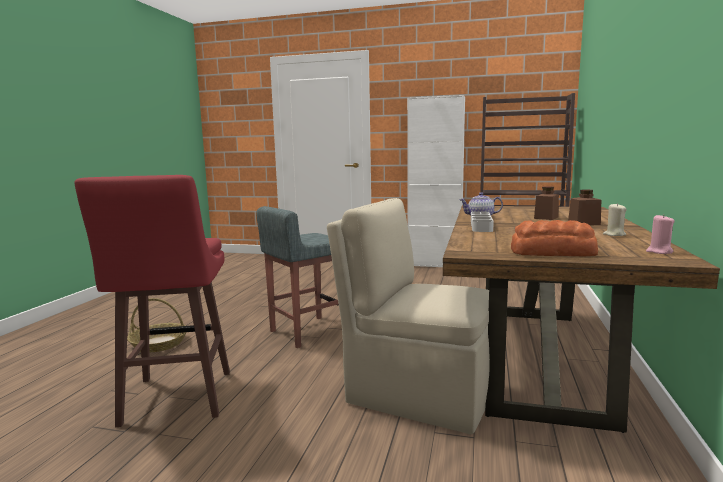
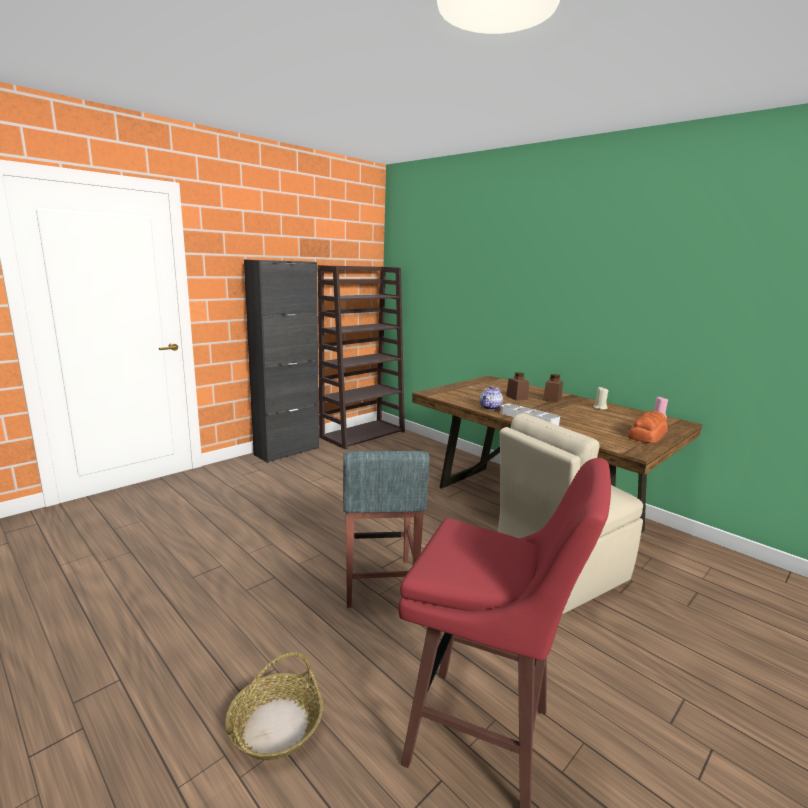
camera: 60 degrees left, 5 degrees up
(434, 264) = (287, 451): white cabinet -> black cabinet

